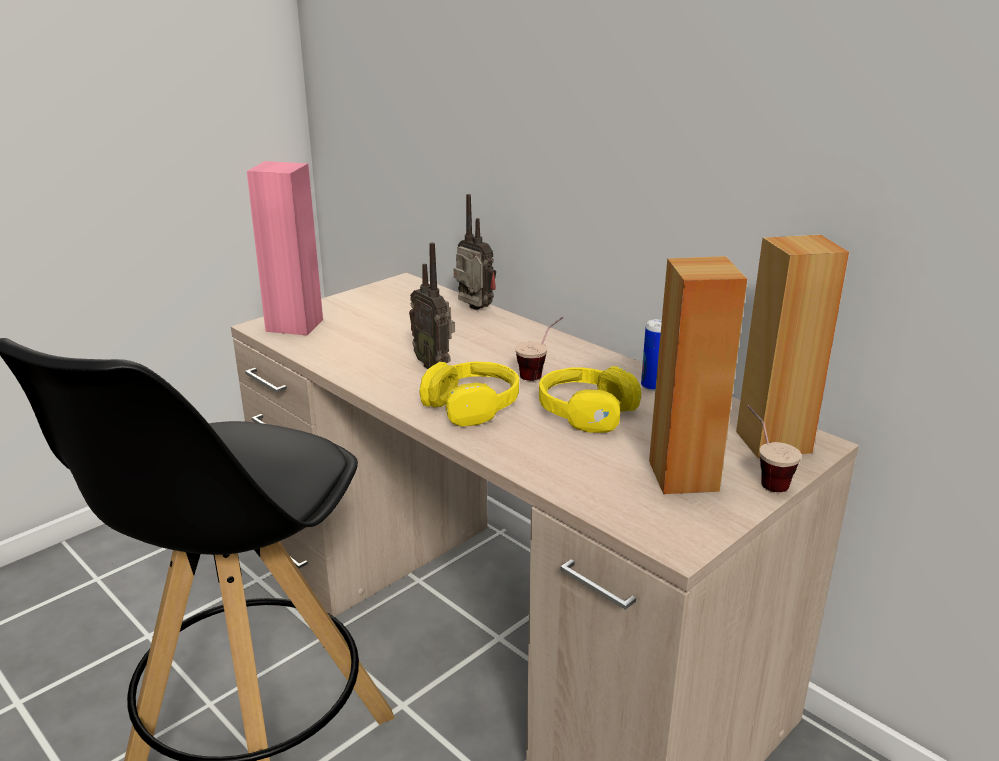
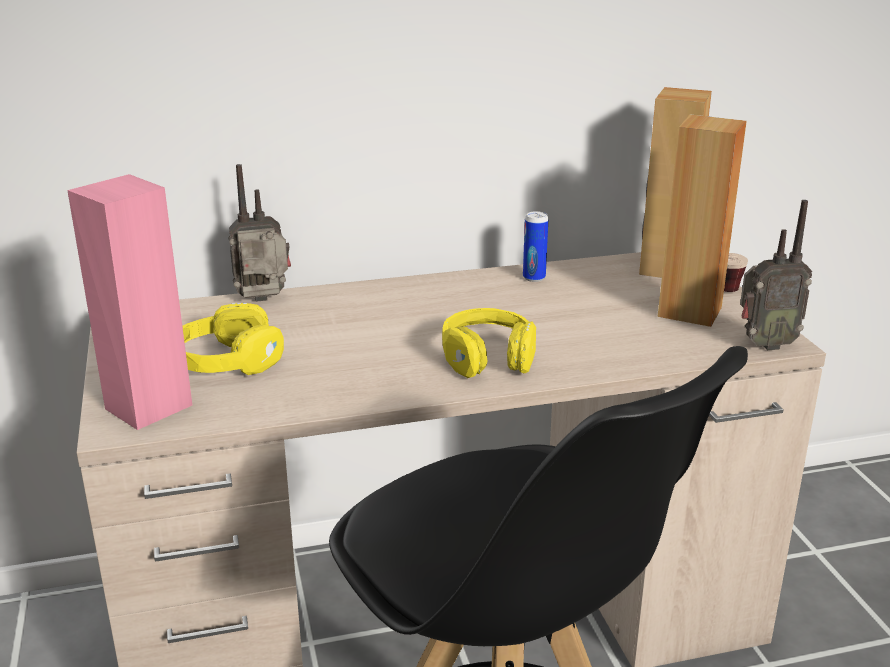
camera: 60 degrees left, 0 degrees up
(434, 364) = (374, 353): radio -> radio (764, 344)
(540, 373) = (455, 311): cup -> none
(585, 412) = (552, 315): yellow headphones -> yellow headphones (226, 361)

